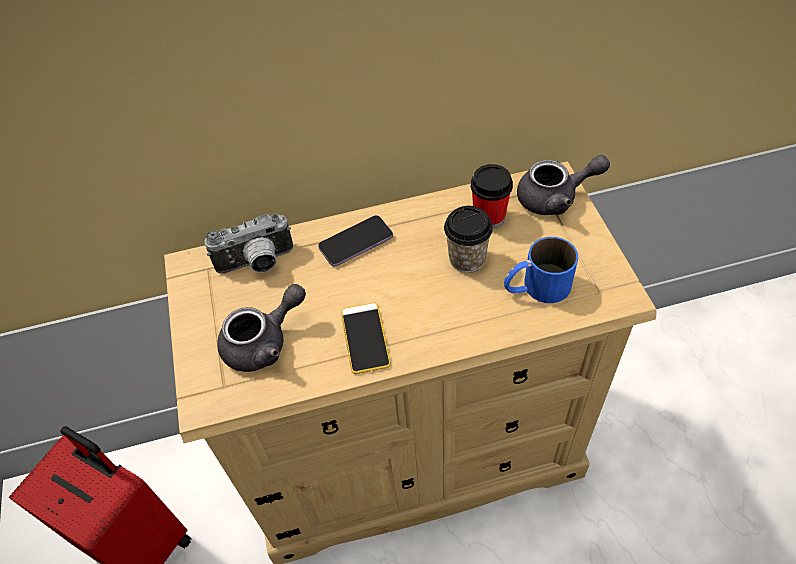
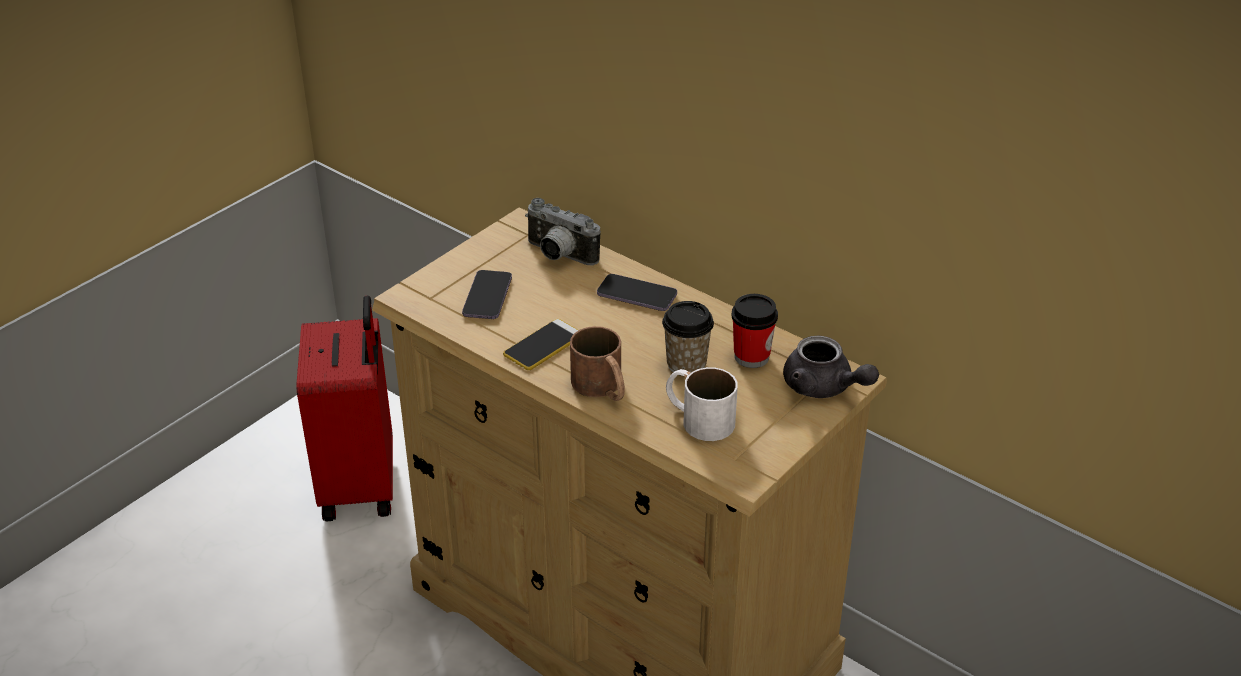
camera: 50 degrees right, 15 degrees down
(264, 342) = (487, 297): grey teapot -> phone
(453, 328) = (602, 388): none -> brown mug
(536, 287) = (698, 418): blue mug -> white mug

